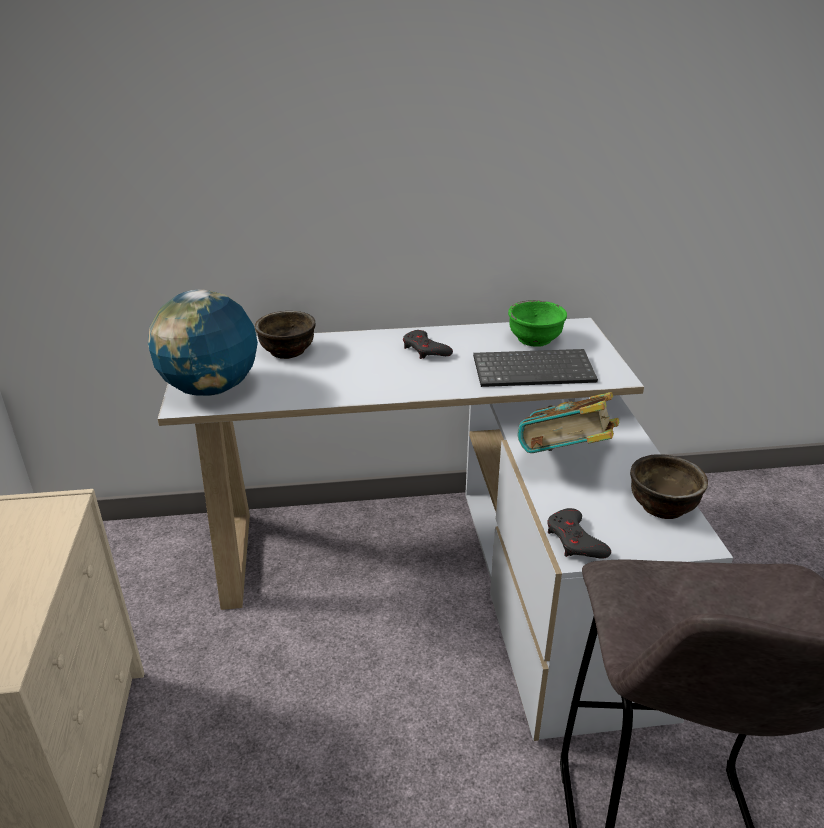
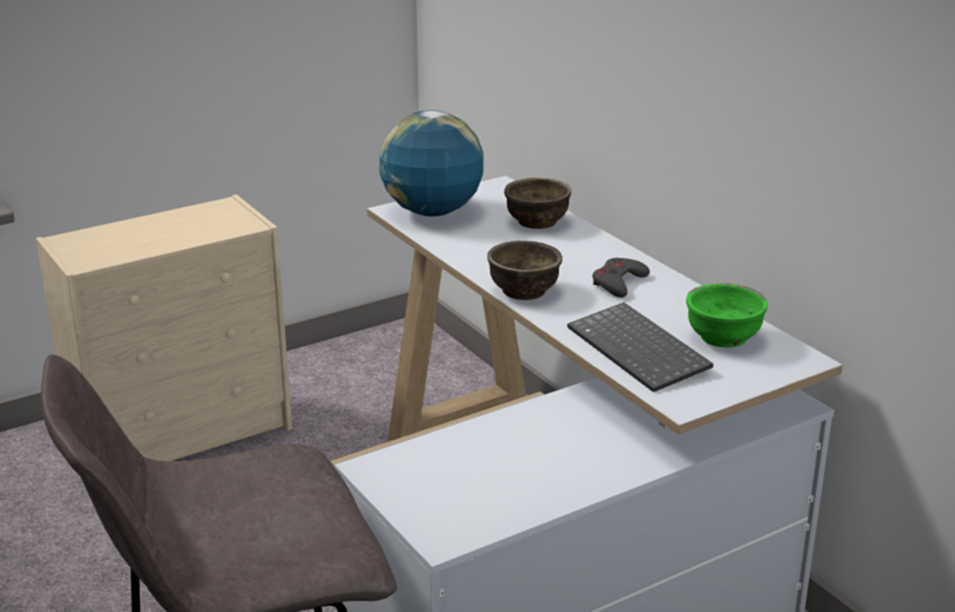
camera: 65 degrees right, 5 degrees down
(566, 460) = (535, 435): book -> none
(575, 540) = (389, 463): grey game controller -> none
(662, 506) = (493, 509): brown bowl -> brown bowl (523, 291)

